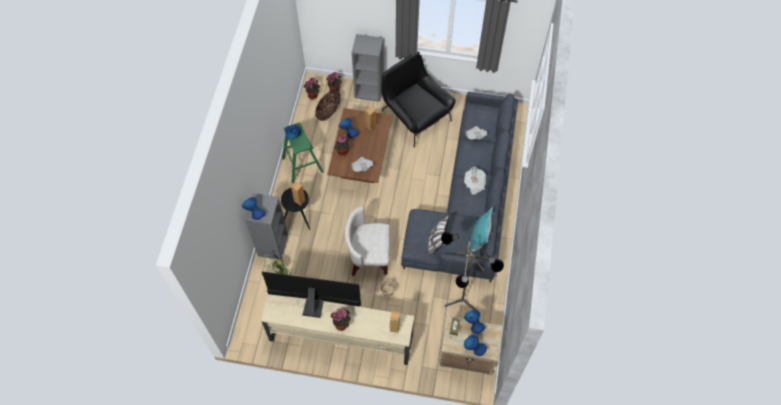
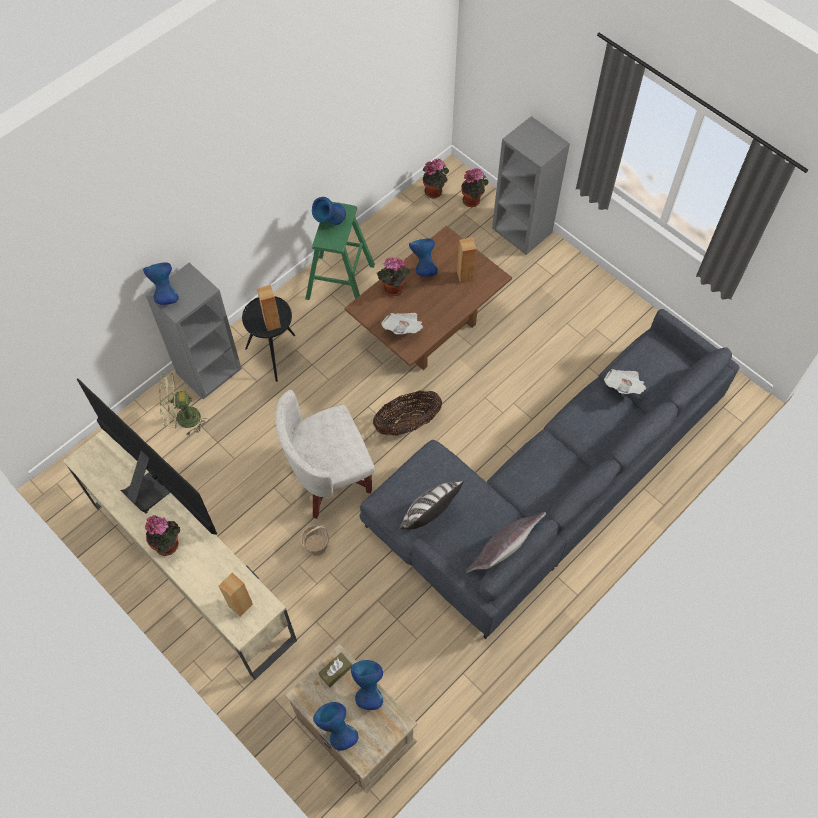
camera: 35 degrees right, 0 degrees up
(328, 112) = (438, 227): basket -> basket (407, 423)
(369, 257) = (328, 476): white armchair -> white armchair turned 60 degrees counterclockwise
(415, 116) = (564, 307): black armchair -> none
(460, 303) = (410, 640): floor lamp -> none
(474, 184) = (562, 461): newspaper -> none
(479, 239) = (501, 555): turquoise pillow -> grey pillow

